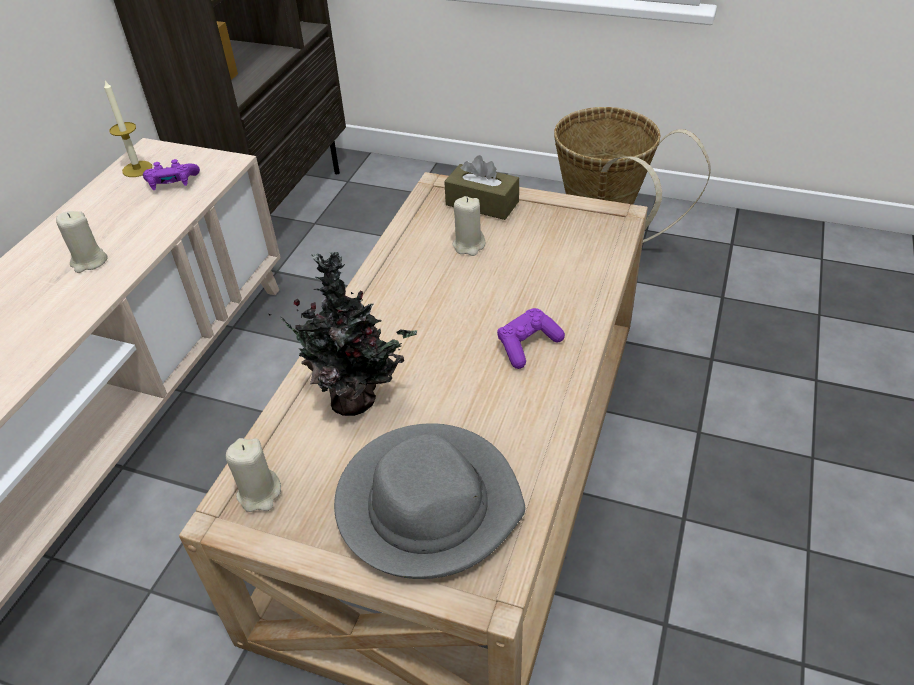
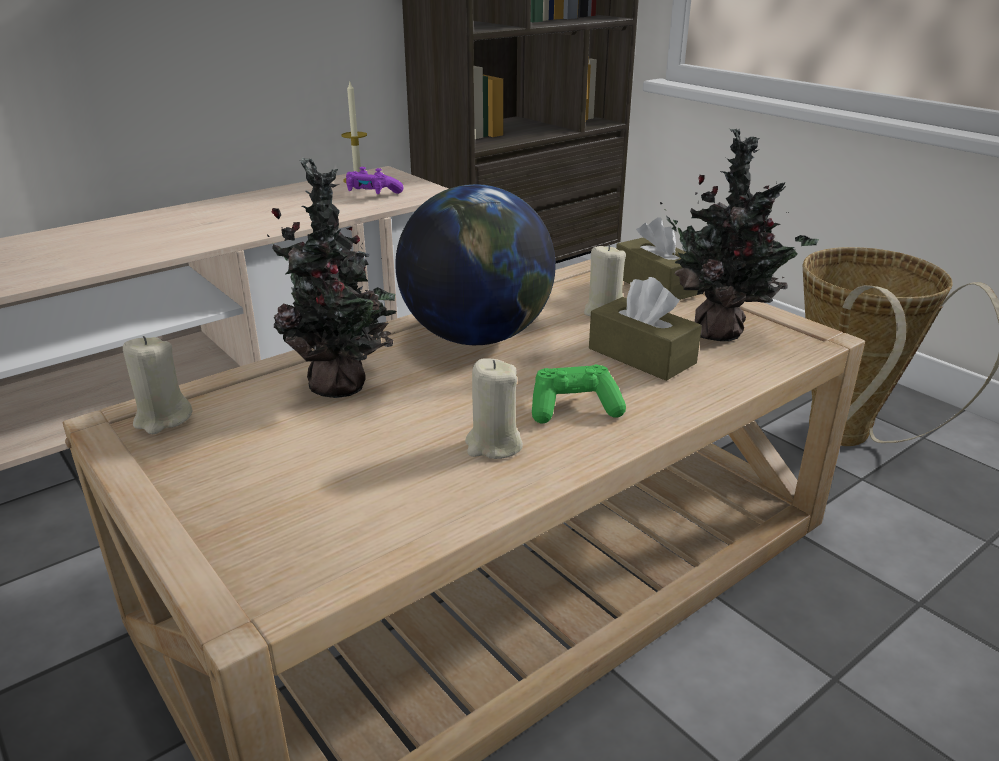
camera: 30 degrees right, 15 degrees down
(89, 262) = (244, 220): beige candle -> beige candle (493, 445)
(404, 308) = (477, 336): none -> globe
(428, 503) = (296, 494): grey hat -> none
(527, 345) = (574, 408): purple game controller -> green game controller
(528, 278) = (641, 356): none -> brown tissue box
(560, 235) = (721, 333): none -> potted plant

